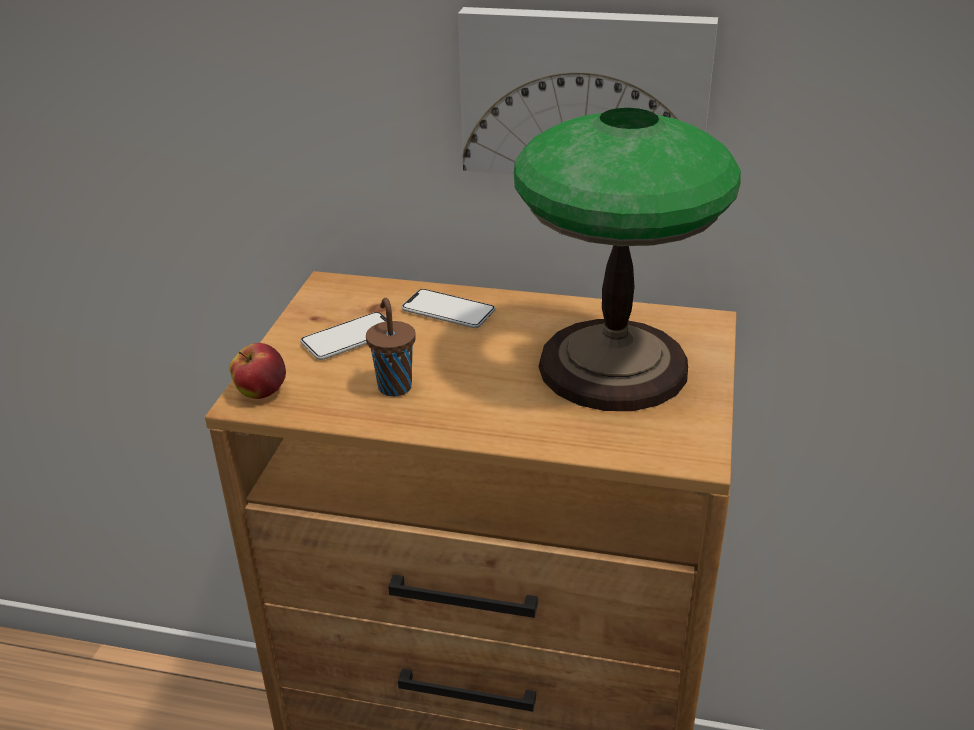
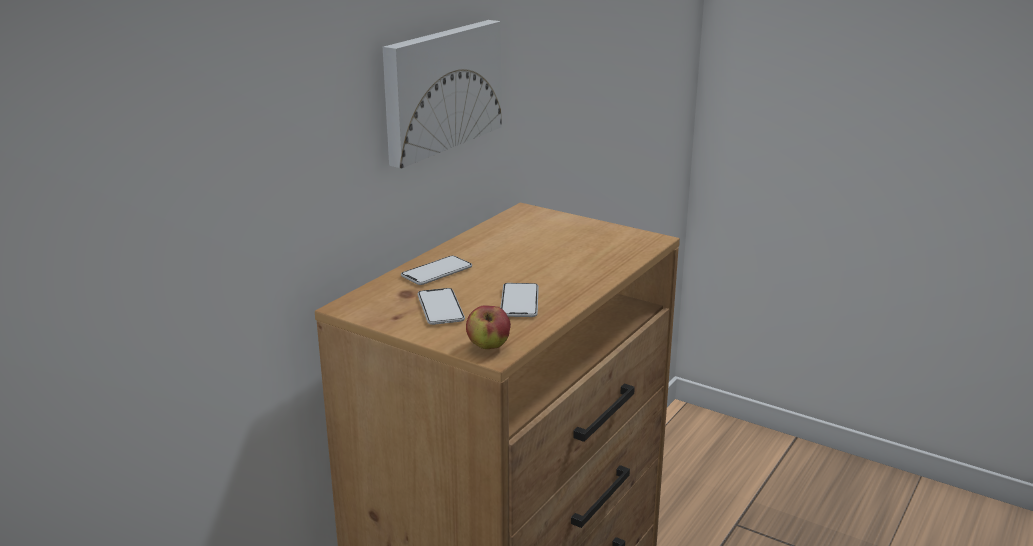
camera: 70 degrees left, 10 degrees down
(394, 386) = (519, 301): brown cup -> phone
(613, 366) = (551, 240): table lamp -> none

